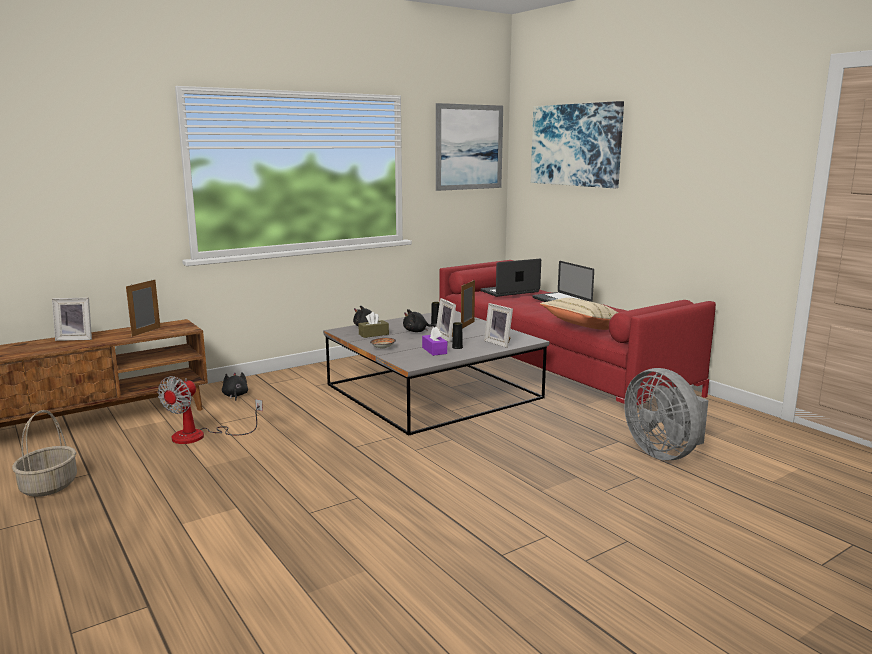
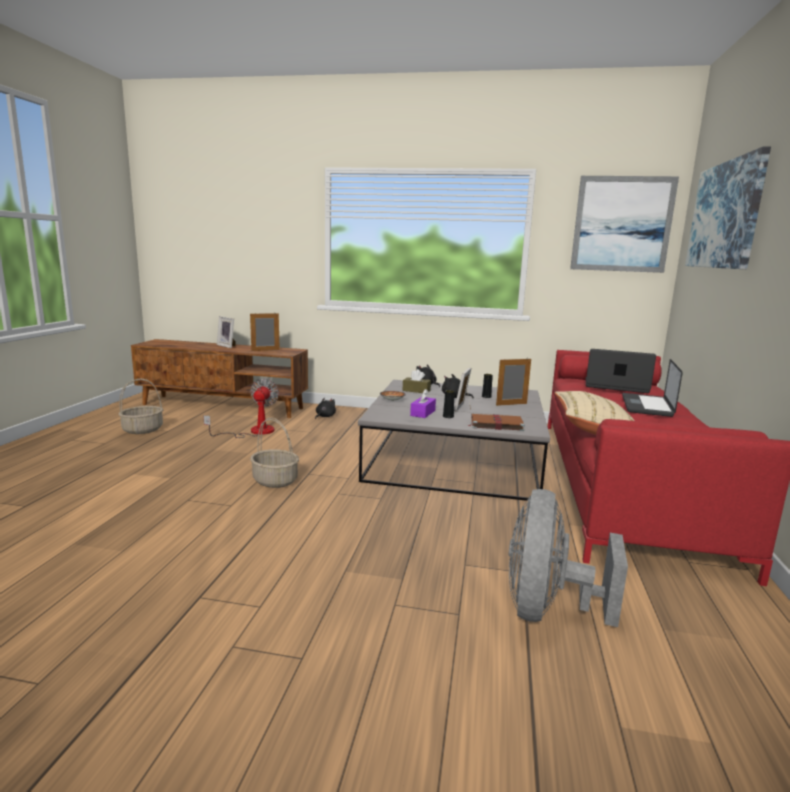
camera: 45 degrees right, 0 degrees up
(200, 436) = (253, 432): fan -> fan turned 120 degrees clockwise
(343, 464) = (275, 481): none -> basket
(499, 343) = (495, 424): picture frame -> brown book

